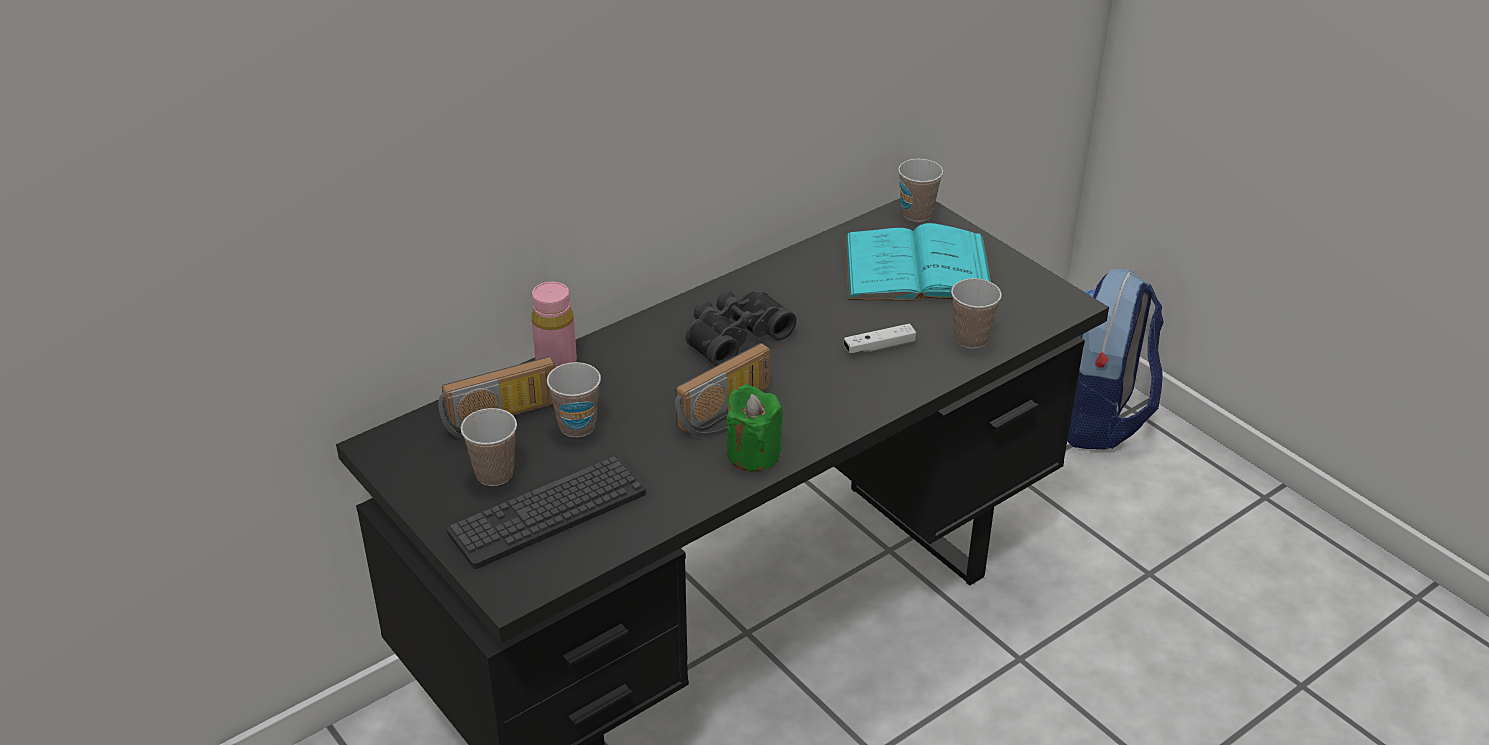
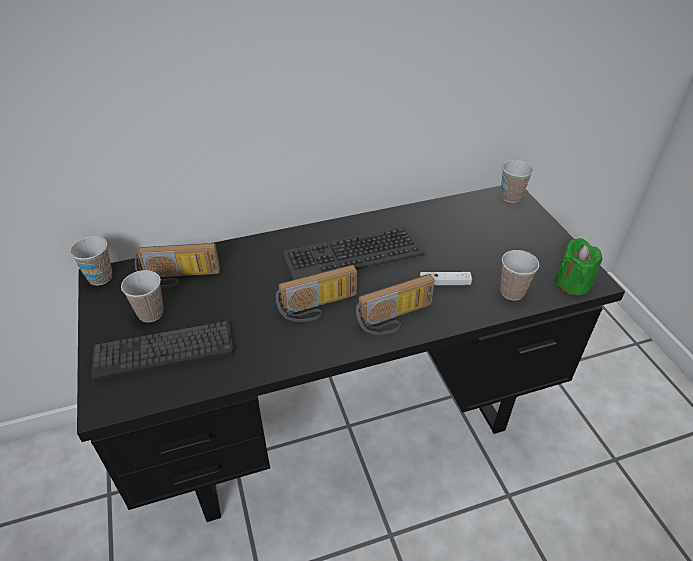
camera: 20 degrees right, 5 degrees up
(556, 363) = (234, 247): pink bottle -> none
(577, 426) = (220, 293): cup -> cup (100, 277)
(734, 336) = (352, 254): black binoculars -> keyboard
(753, 454) = (319, 343): green candle -> green candle (572, 283)
(837, 404) = (396, 319): none -> radio
(918, 268) = (496, 233): turquoise book -> none
(1098, 418) = (613, 343): backpack -> none

